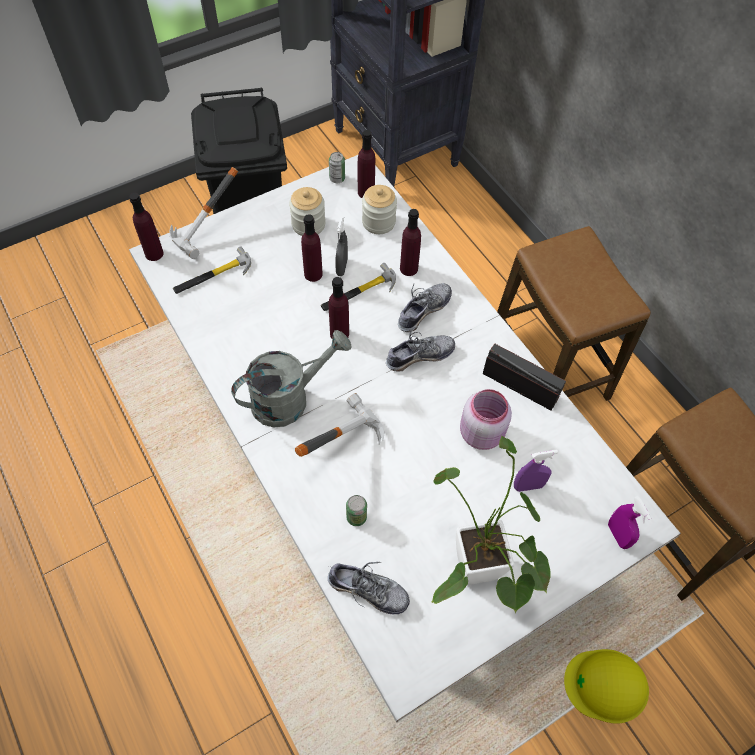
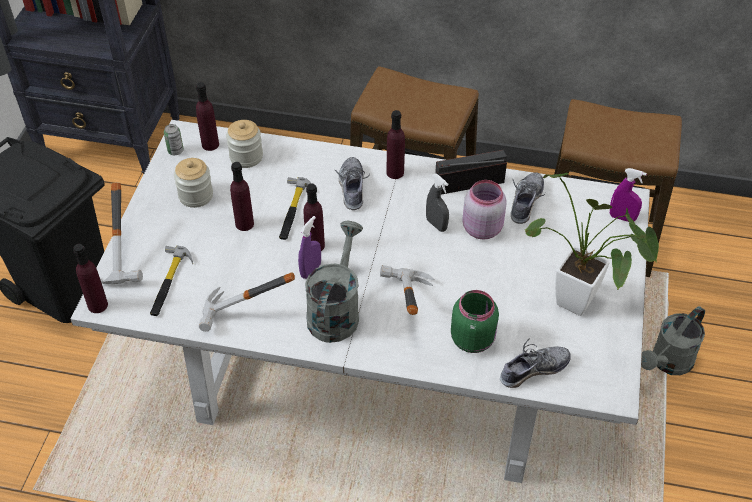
camera: 45 degrees left, 10 degrees down
(223, 348) = (244, 321): none -> hammer
(341, 267) = (259, 204): grey spray bottle -> grey spray bottle (436, 225)
(356, 517) = (473, 338): can -> green jar
(408, 268) = (307, 170): purple bottle -> purple bottle (395, 172)
(419, 356) = (386, 216): shoe -> shoe (525, 202)
(528, 486) = (545, 234): purple spray bottle -> purple spray bottle (310, 270)
(607, 685) = (667, 363): yellow hard hat -> grey watering can

